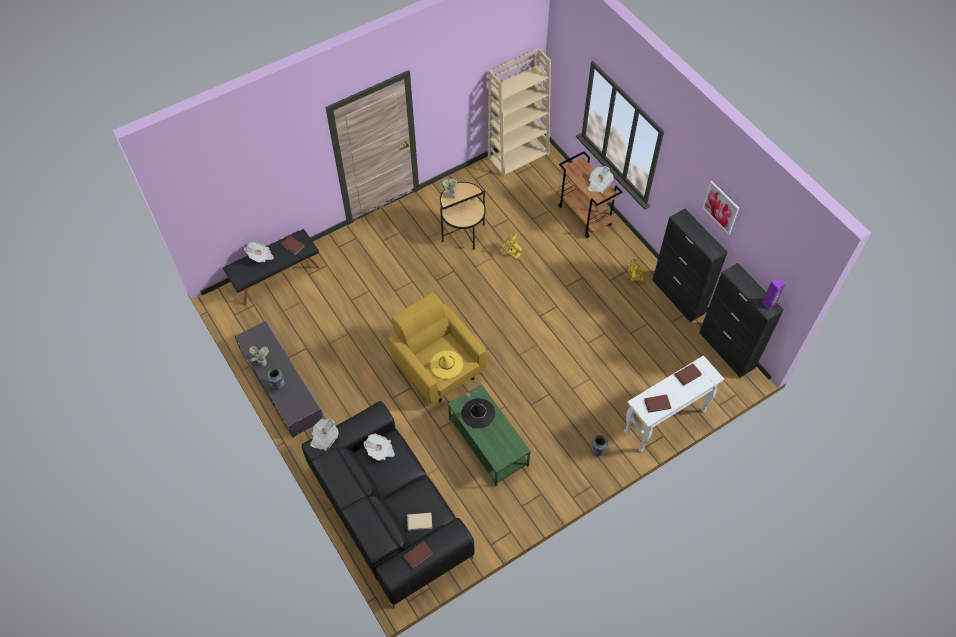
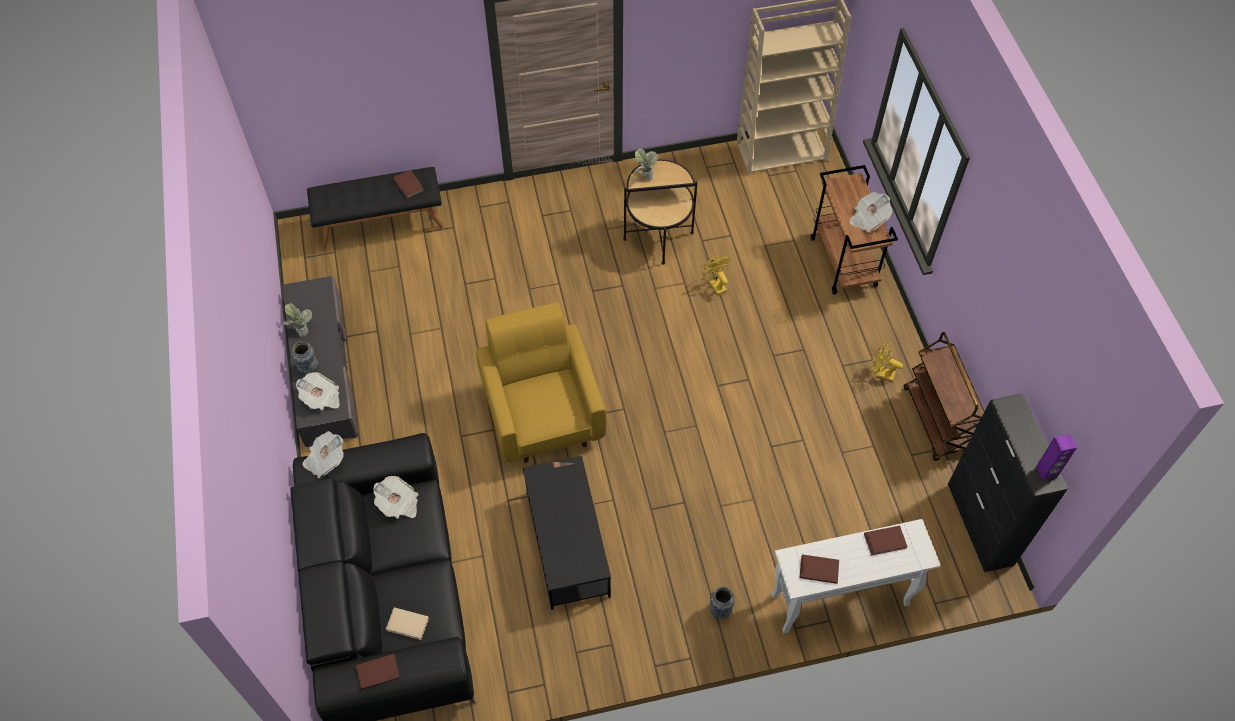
camera: 20 degrees right, 0 degrees up
(260, 256) = (360, 187): newspaper -> newspaper (321, 398)
(446, 364) = (544, 412): yellow hat -> none
(478, 413) = (559, 496): black hat -> none
(487, 442) = (566, 542): green coffee table -> black coffee table
(678, 297) = (936, 421): black cabinet -> brown cart
(720, 207) = (1018, 298): picture -> none

